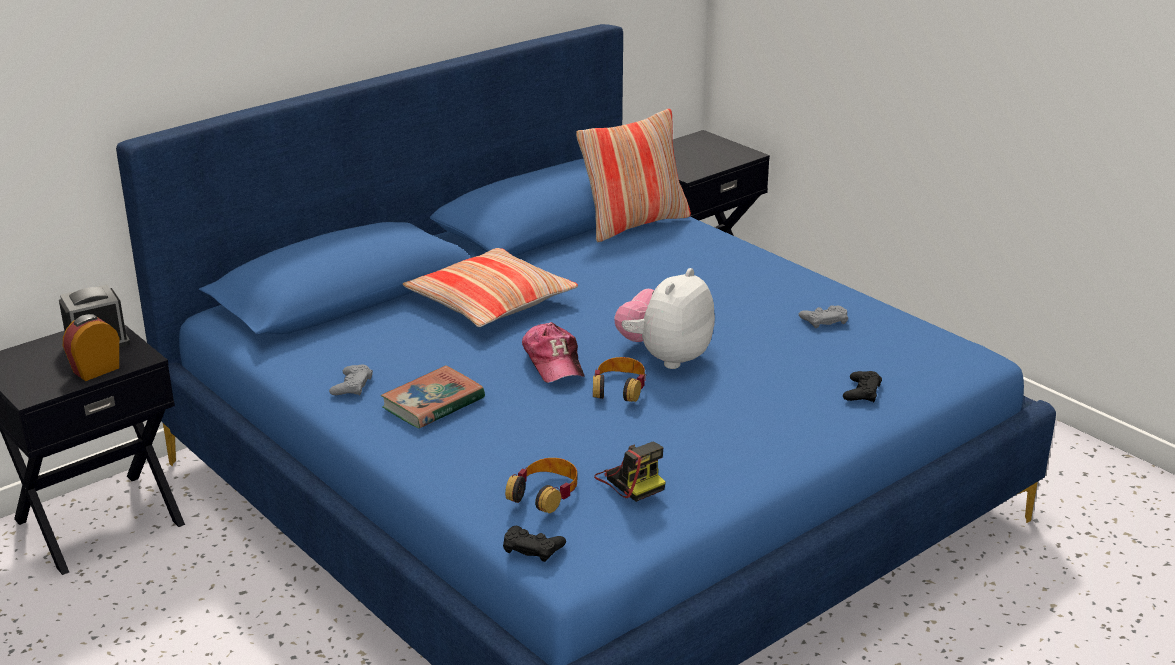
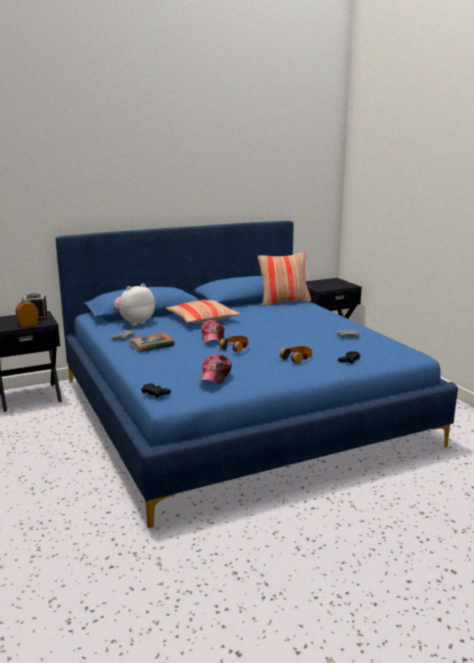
camera: 15 degrees right, 10 degrees down
(545, 493) = (174, 375): headphones -> headphones (297, 358)
(630, 481) = (215, 375): camera -> cap
(665, 357) = (265, 342): plush toy -> plush toy (134, 322)

